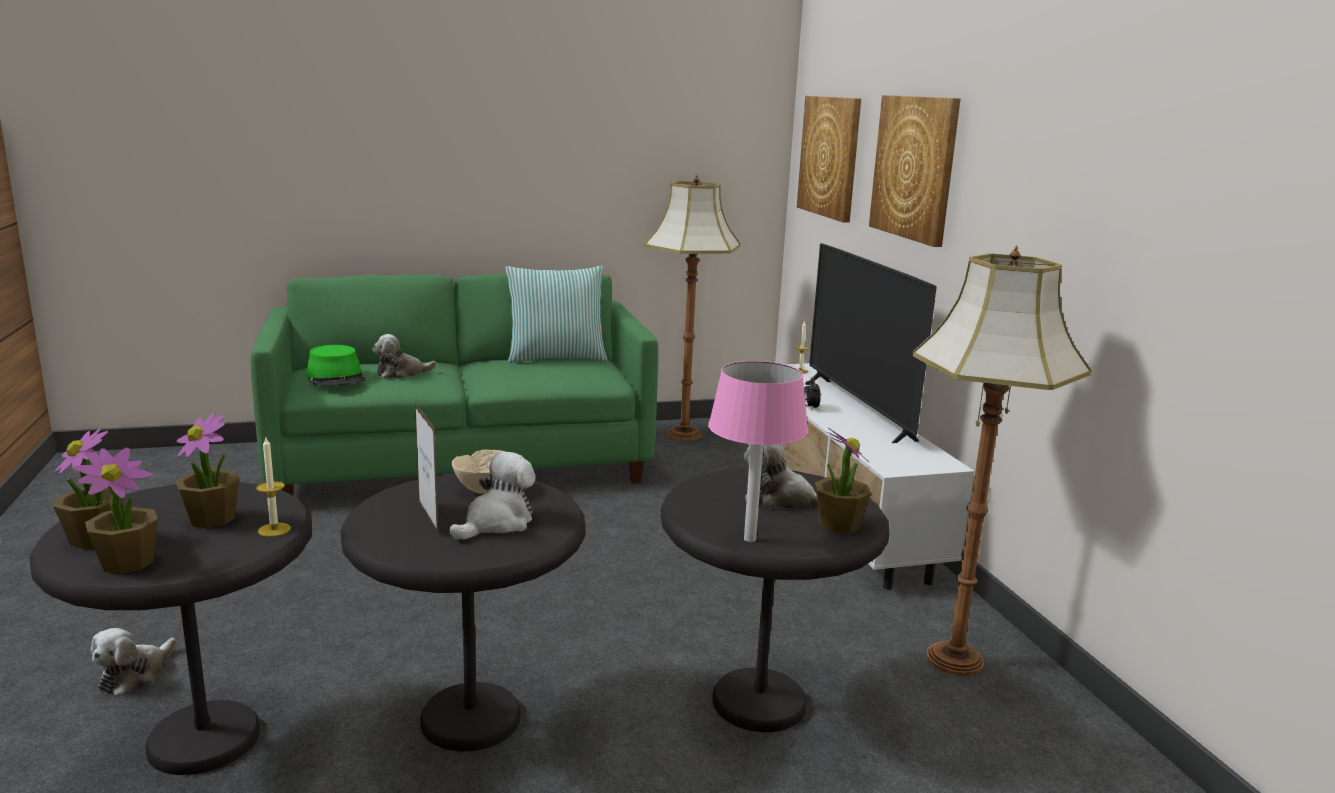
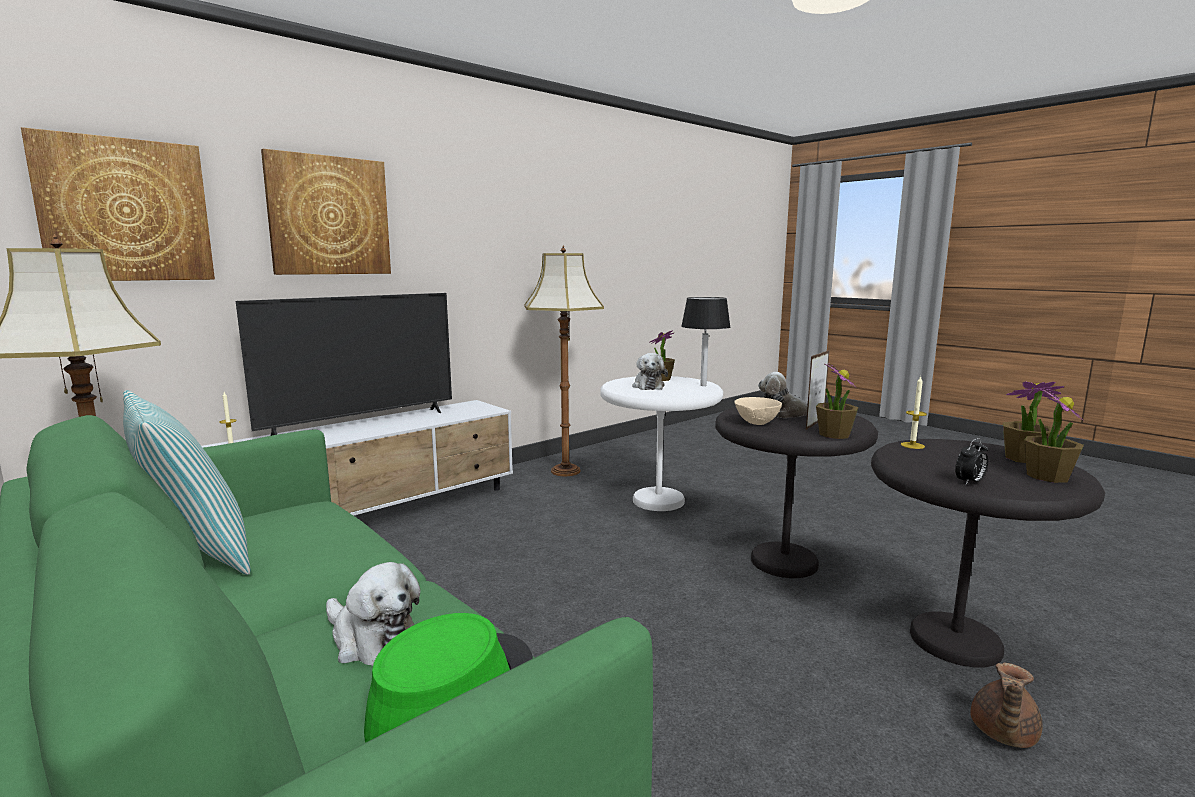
camera: 115 degrees left, 5 degrees down
(134, 675) = (1002, 734): plush toy -> brown teapot
(212, 519) = (950, 461): potted plant -> potted plant (834, 434)
(749, 539) = (703, 385): pink table lamp -> black table lamp
(759, 702) = (658, 501): black side table -> white side table
(810, 408) = (367, 433): alarm clock -> alarm clock (969, 482)

